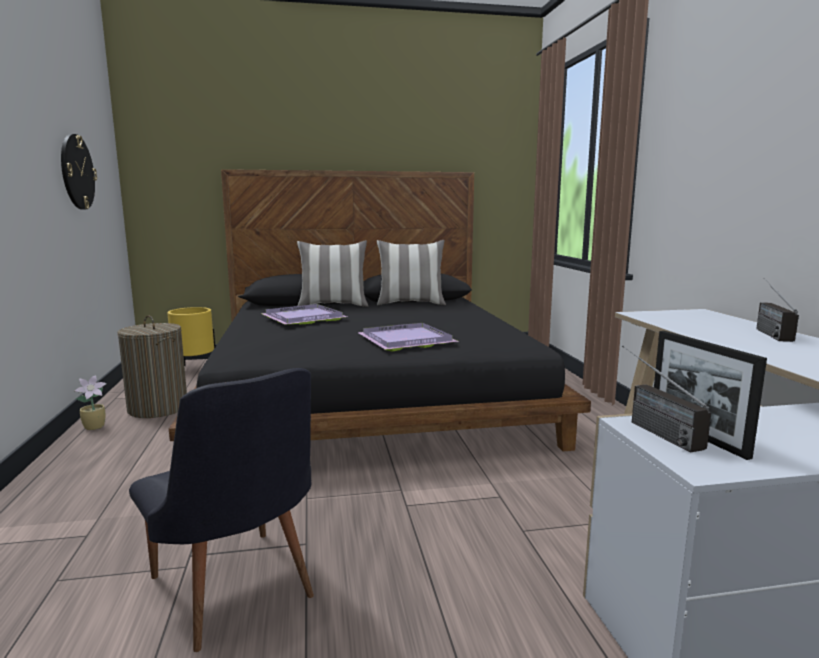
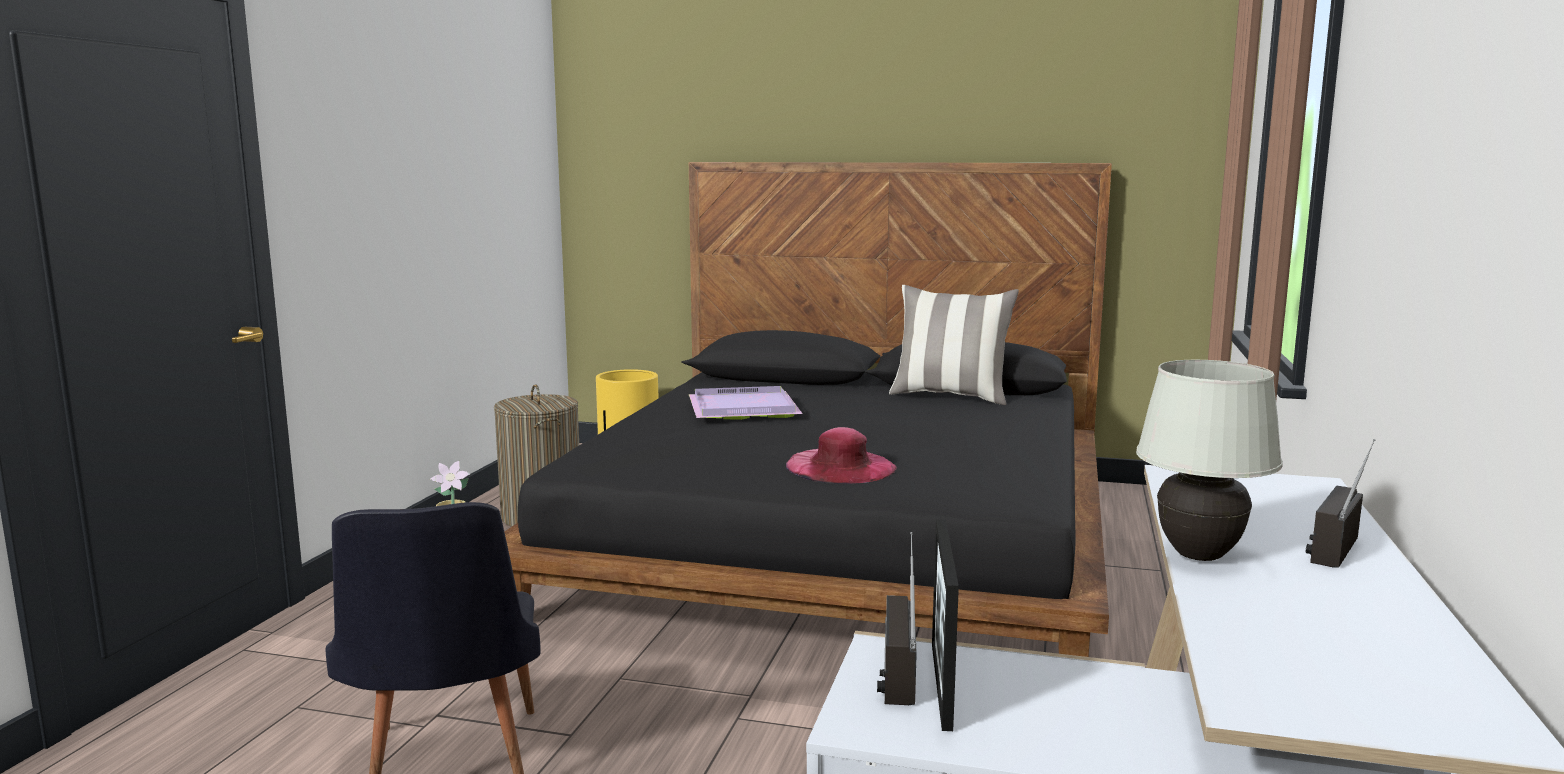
camera: 25 degrees right, 0 degrees up
(77, 172) = (476, 179): wall clock -> none
(333, 305) = (823, 388): pillow -> none
(405, 341) = (841, 466): purple tray -> pink hat
(731, 345) = (1198, 556): none -> white table lamp

